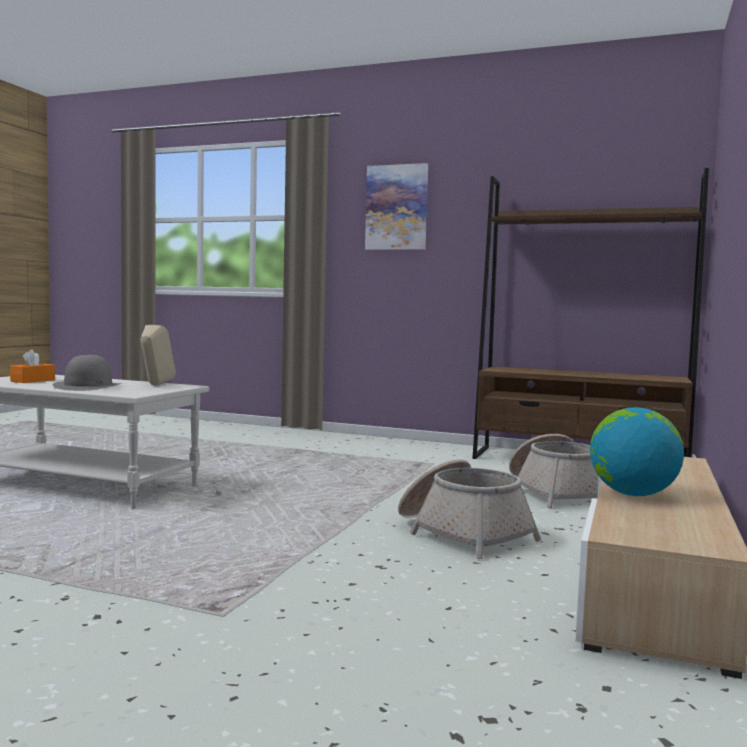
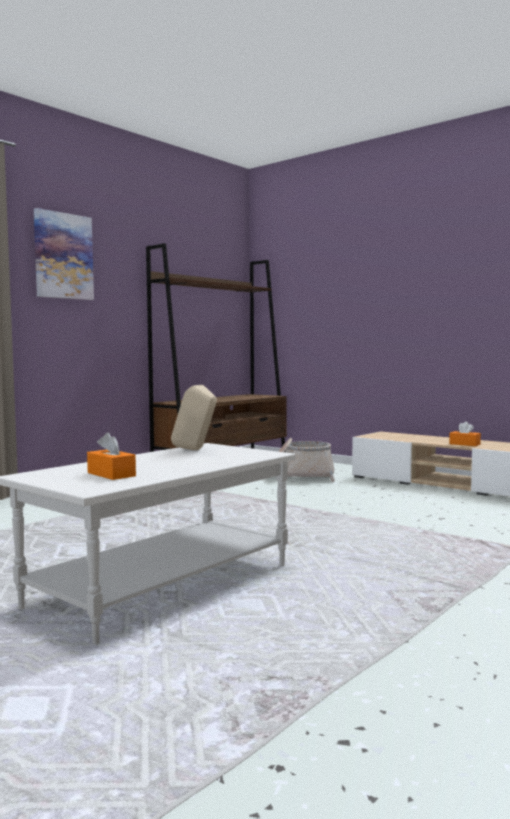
camera: 70 degrees left, 0 degrees up
(88, 386) = (195, 461): grey hat -> none
(462, 533) = (379, 500): basket -> none
(633, 494) = (464, 444): globe -> orange tissue box

